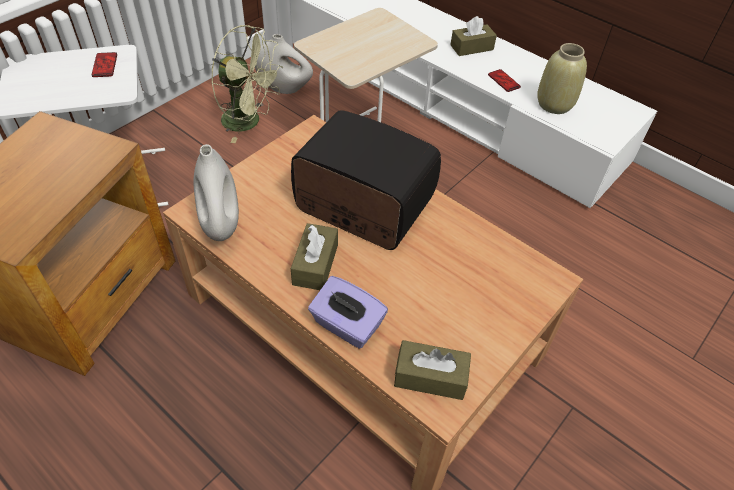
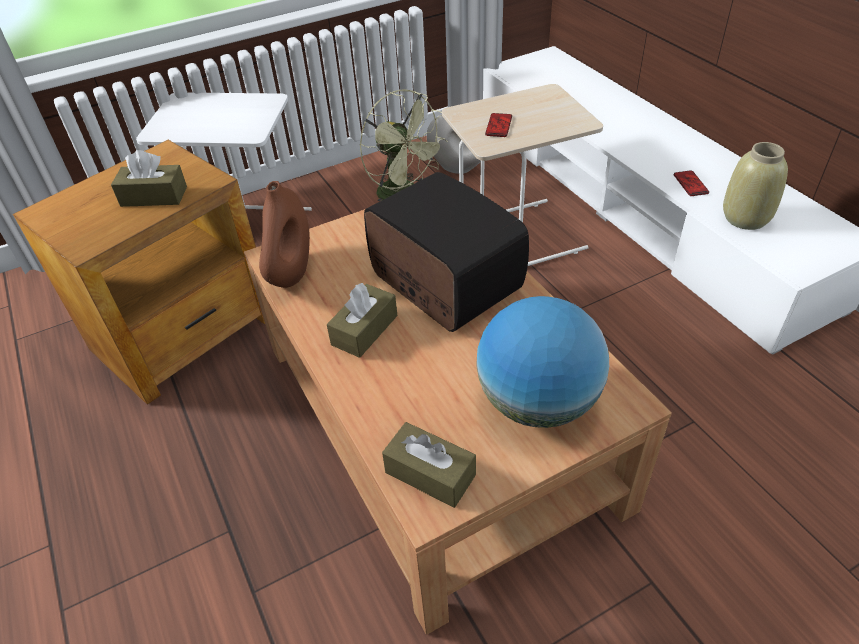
camera: 25 degrees right, 5 degrees down
(105, 65) = (250, 109): phone -> phone (498, 126)
(221, 225) = (291, 273): white vase -> brown vase
(346, 325) = (366, 398): purple tissue box -> none
(471, 47) = (666, 143): brown tissue box -> brown tissue box (154, 196)
(485, 295) = (537, 402): none -> globe

